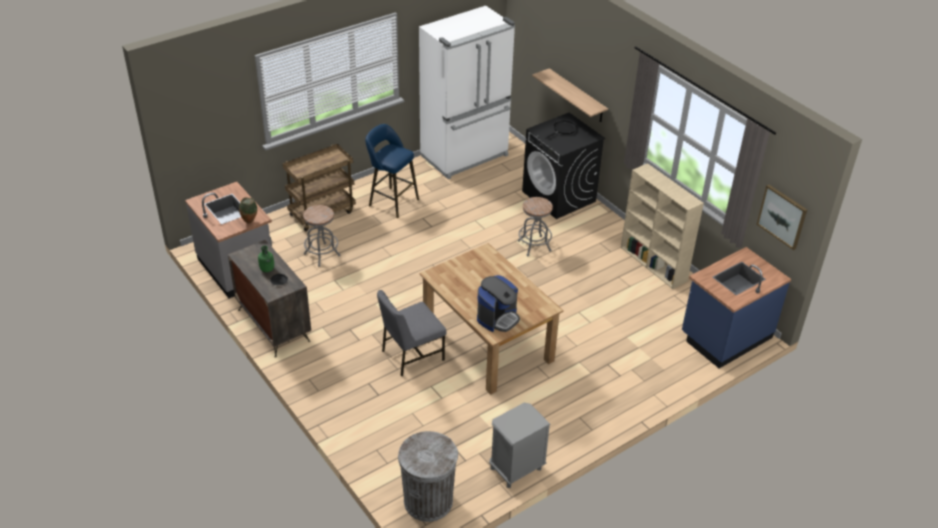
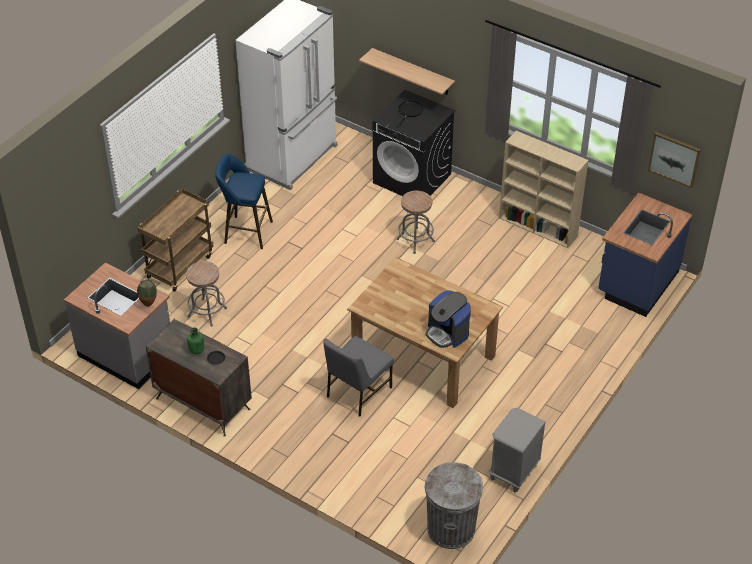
camera: 20 degrees left, 5 degrees up
(498, 318) = (447, 333): coffee machine -> coffee machine turned 120 degrees clockwise

